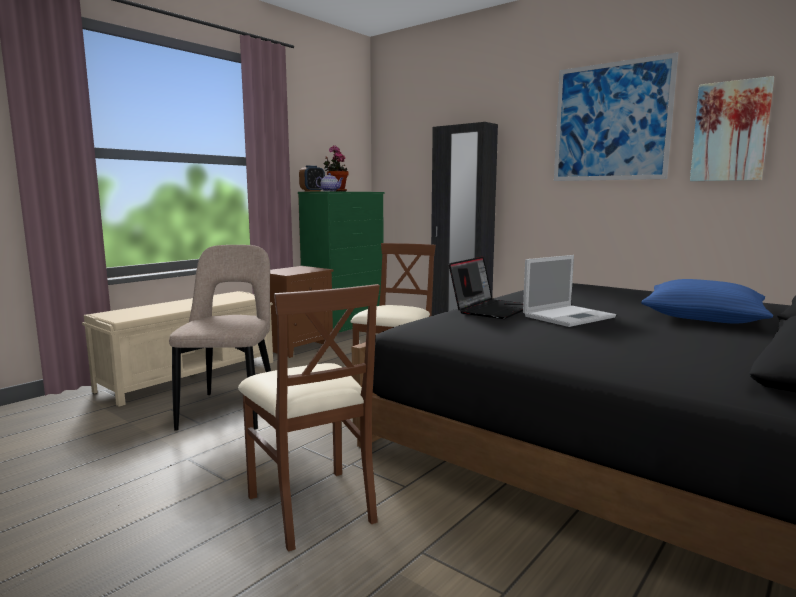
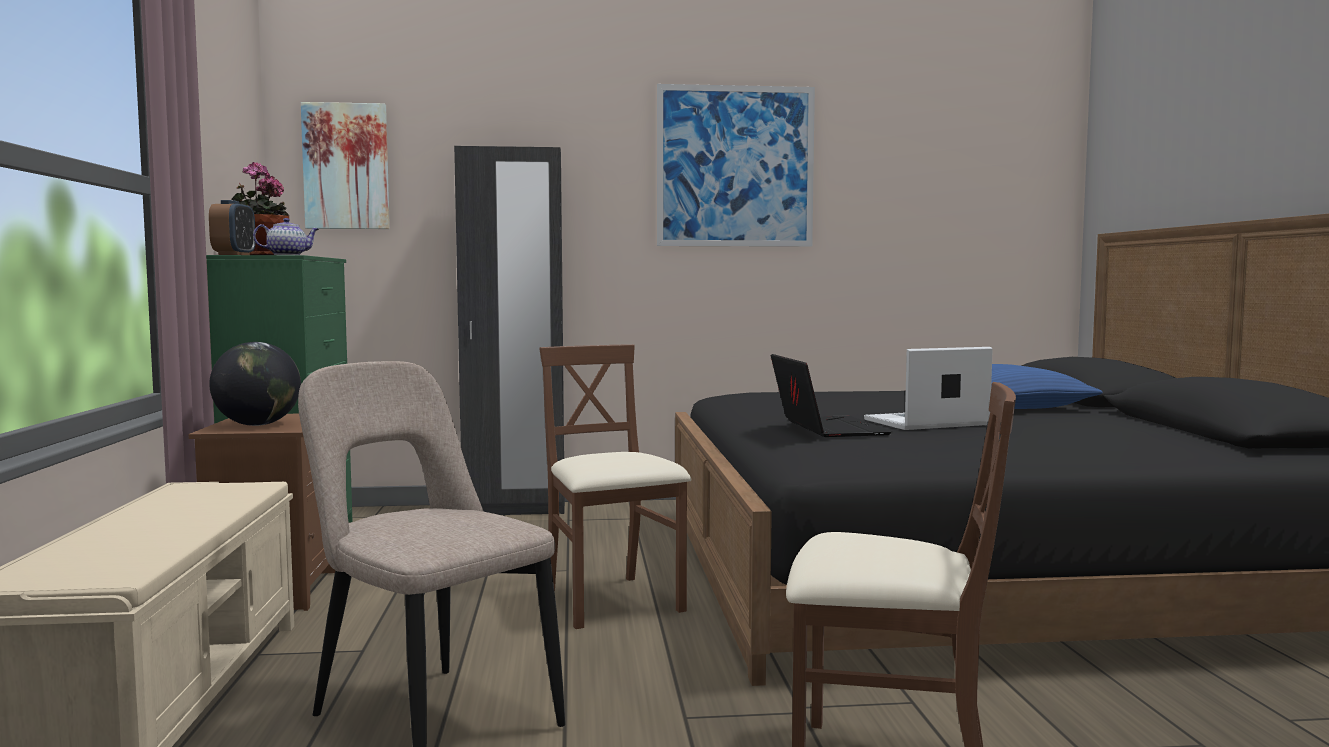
camera: 45 degrees left, 5 degrees down
(286, 271) = (258, 425): none -> globe
(569, 316) = (924, 422): laptop -> laptop turned 120 degrees counterclockwise
(730, 131) = (877, 191): picture -> picture (346, 166)

